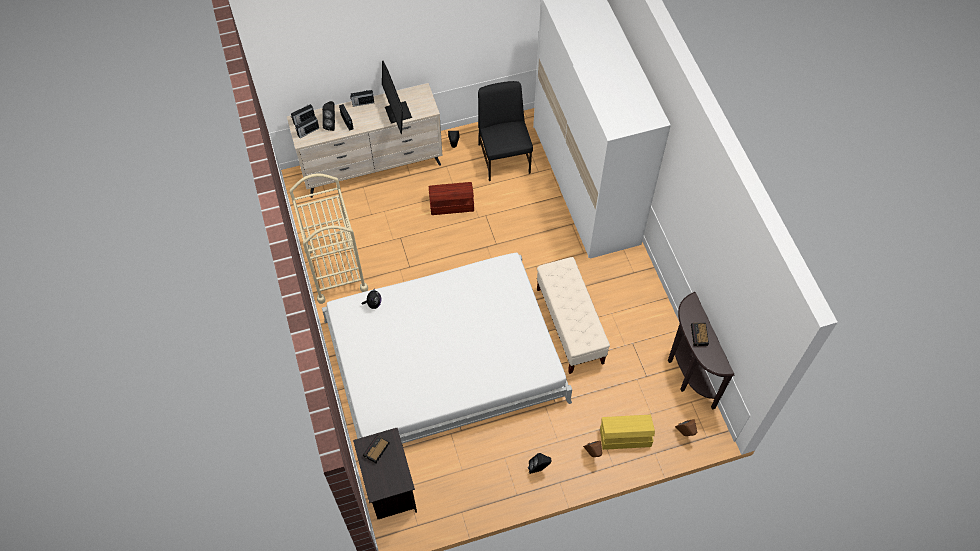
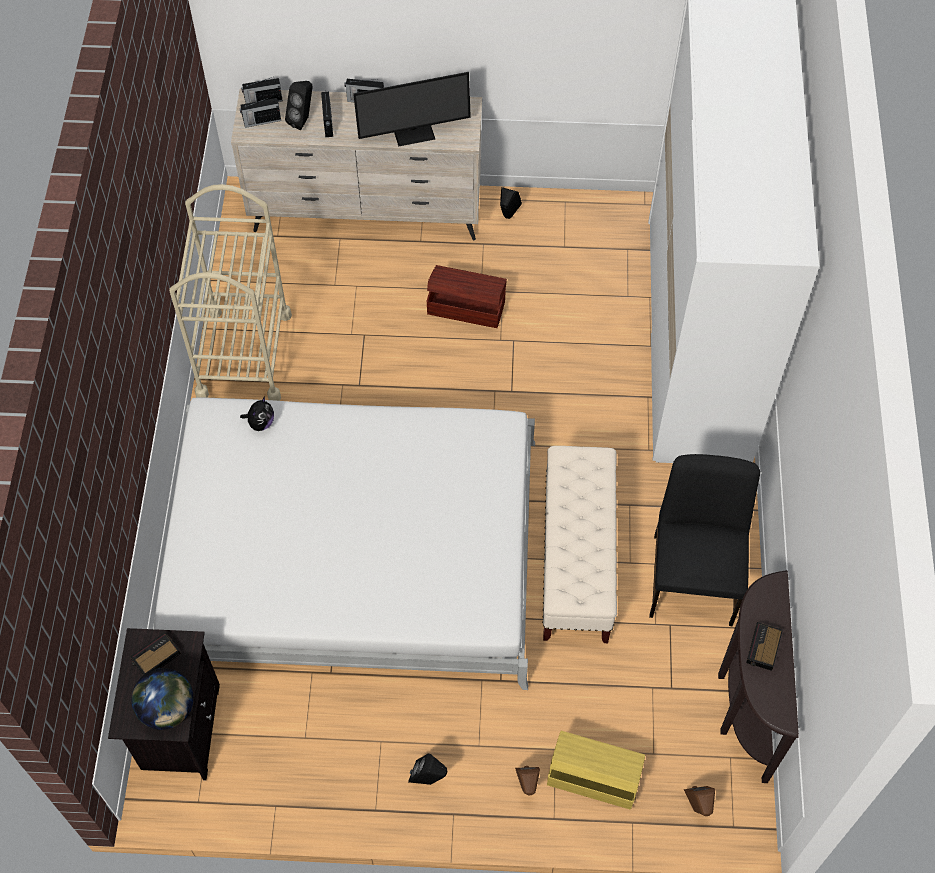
camera: 20 degrees right, 0 degrees up
(396, 475) = (168, 709): none -> globe
(397, 112) = (413, 130): monitor -> monitor turned 105 degrees counterclockwise
(504, 157) = (581, 257): black chair -> black chair (693, 578)

